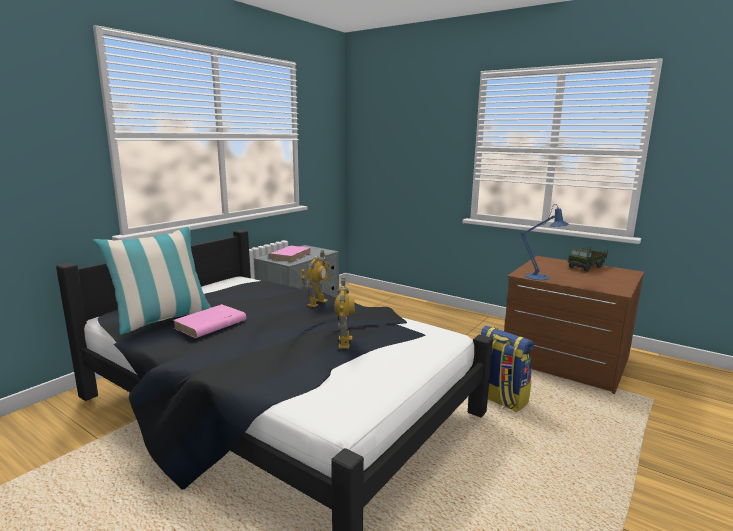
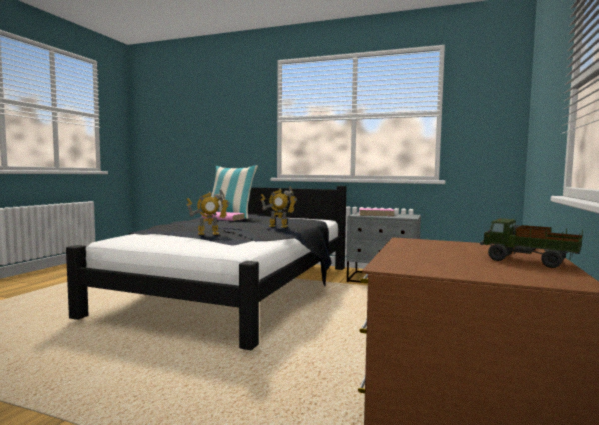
camera: 75 degrees right, 10 degrees down
(499, 399) = (292, 363): backpack -> none
(540, 277) = (405, 244): blue table lamp -> none

